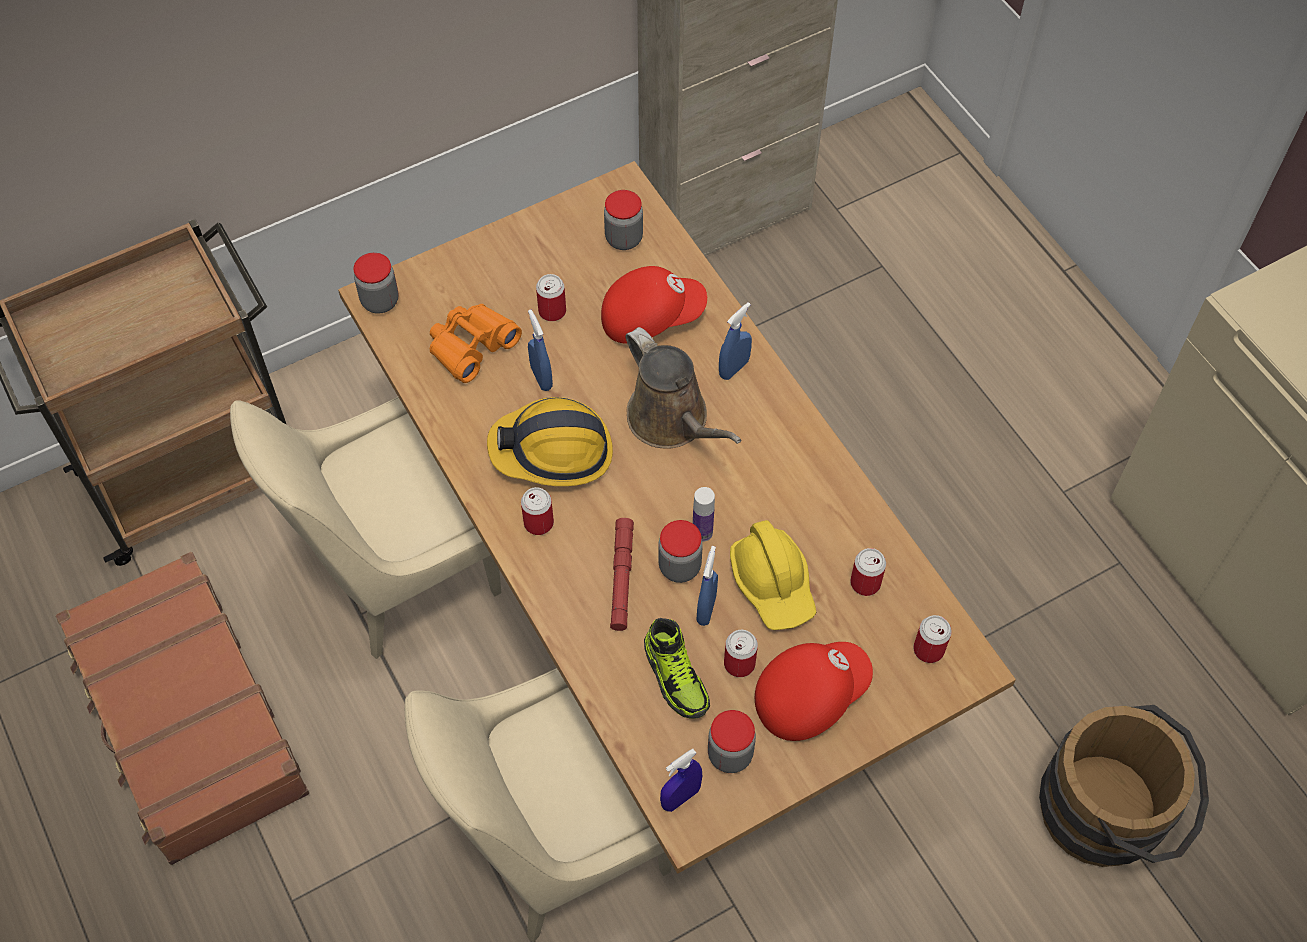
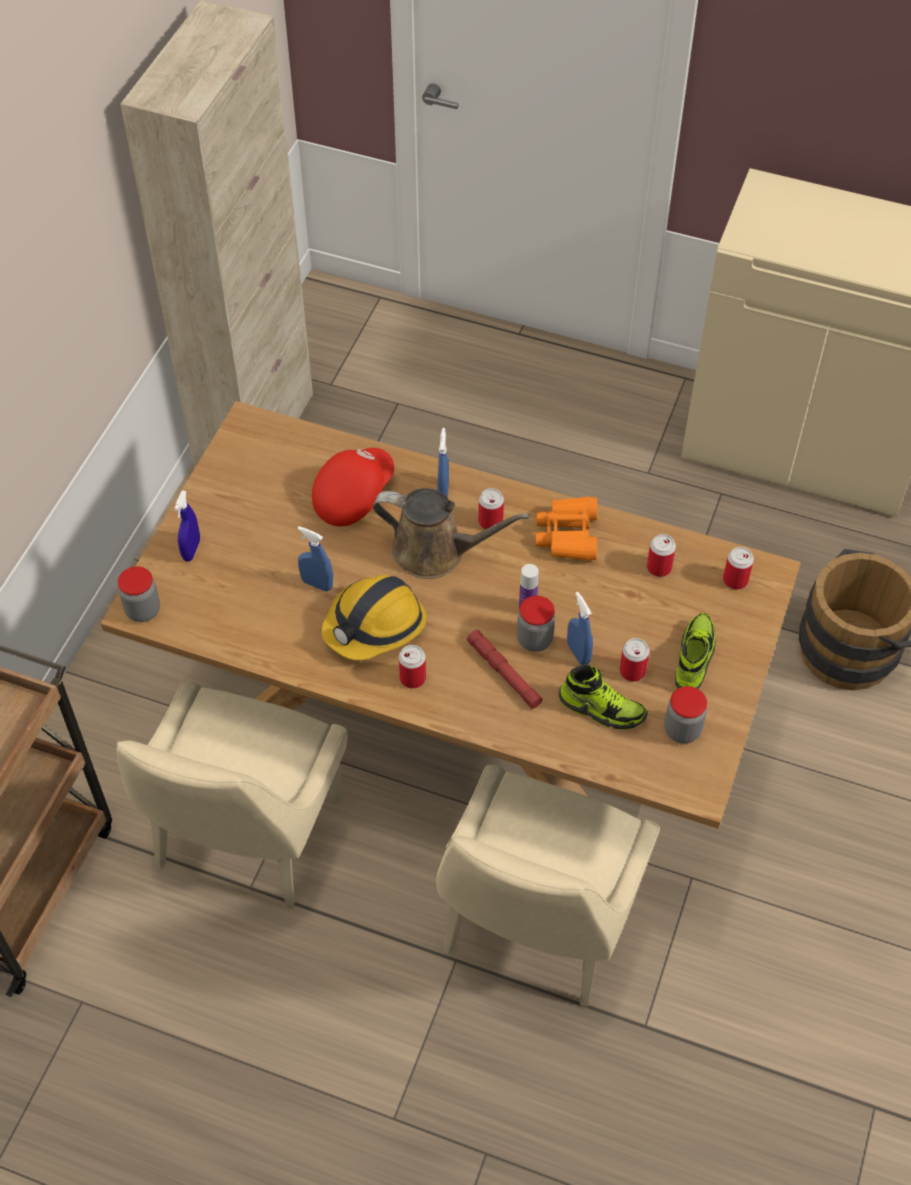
camera: 40 degrees left, 5 degrees down
(188, 720) = (189, 1059): brown suitcase -> none
(471, 346) = (244, 596): orange binoculars -> orange binoculars (568, 535)
(552, 311) = (279, 535): can -> can (490, 522)
(624, 238) = (281, 456): jar -> none
(680, 797) = (679, 778): blue spray bottle -> blue spray bottle (191, 550)
(773, 583) = (604, 608): yellow hard hat -> none
(809, 695) = (693, 659): red cap -> shoe

